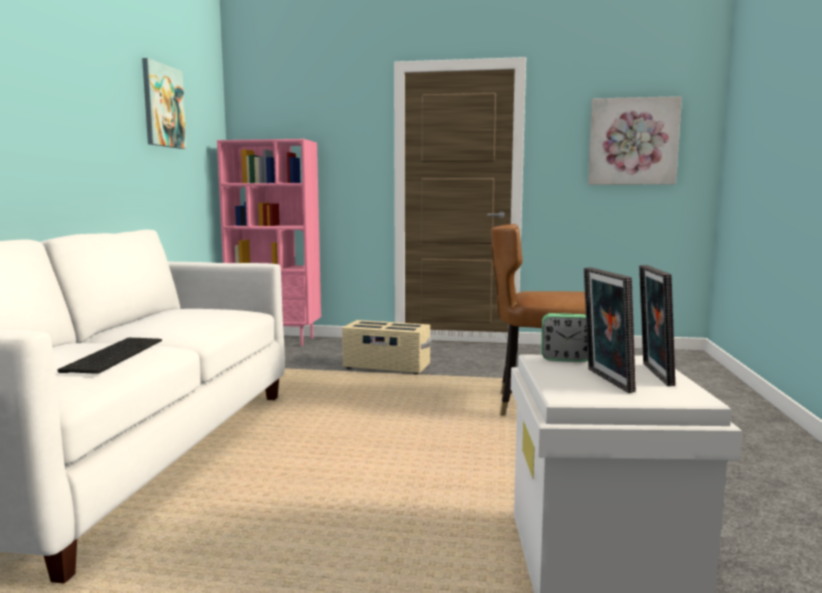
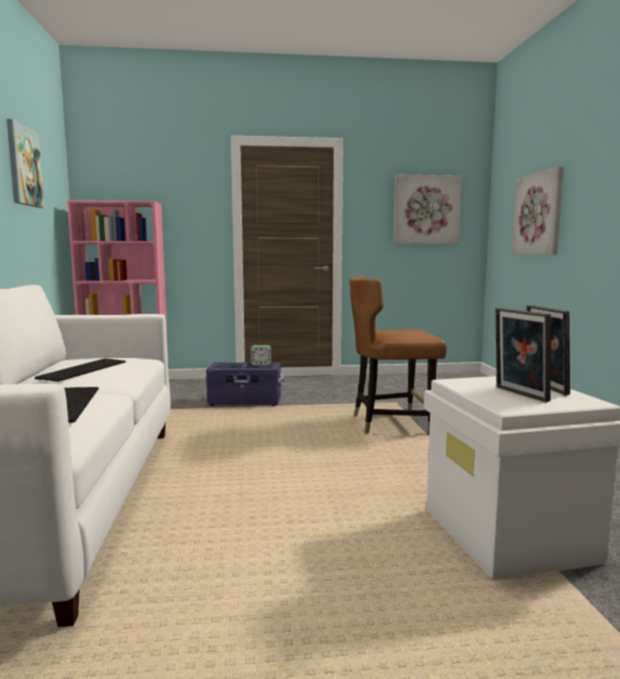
camera: 15 degrees left, 0 degrees up
(173, 320) = (82, 369): none -> keyboard
(387, 367) = (245, 401): beige storage box -> purple storage box
(565, 358) = (470, 380): alarm clock -> alarm clock (261, 364)
(771, 144) = (538, 214): none -> picture

